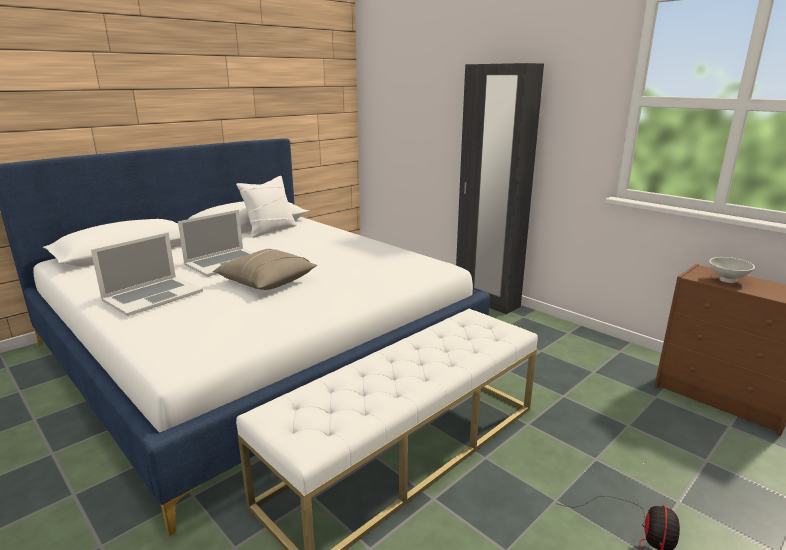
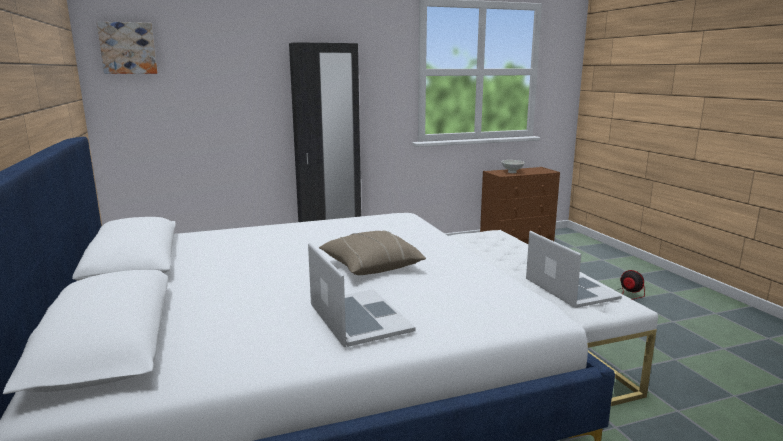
camera: 65 degrees left, 5 degrees down
(225, 262) = (284, 278): laptop -> laptop (570, 288)
(270, 230) = (184, 251): white pillow -> none
(380, 72) = (128, 48): none -> picture

